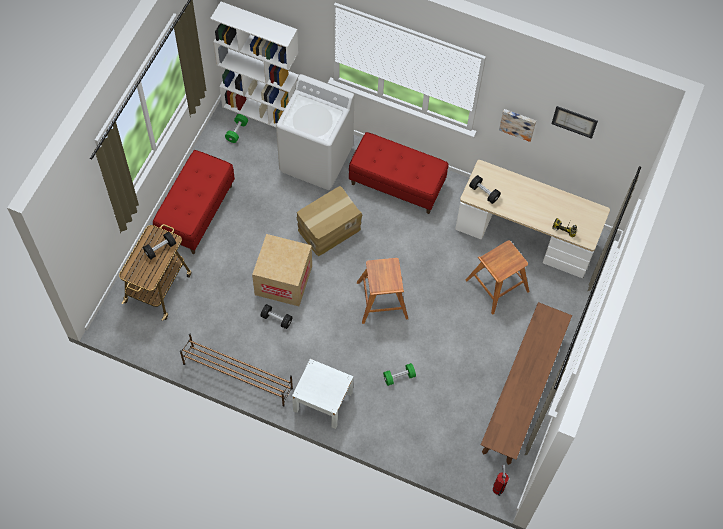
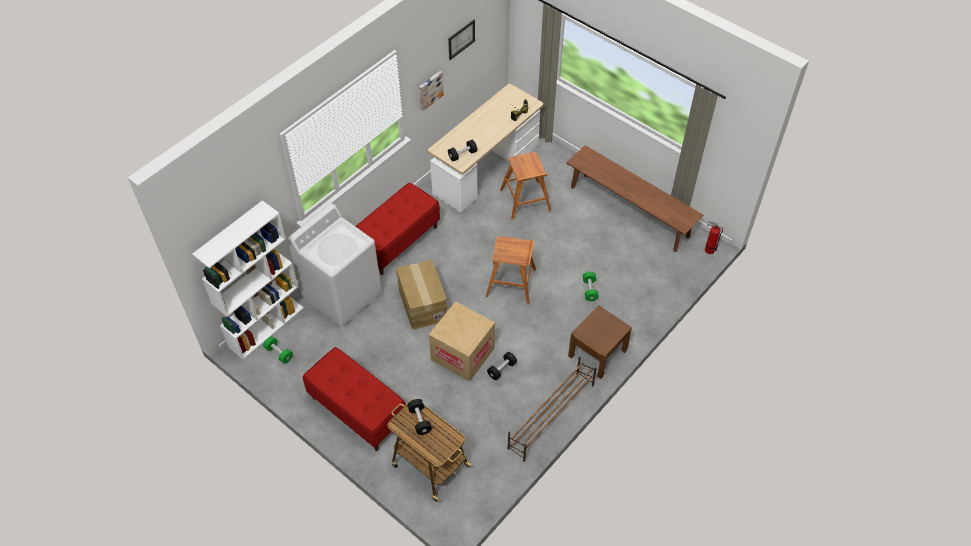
camera: 70 degrees left, 10 degrees down
(323, 401) = (597, 353): white nightstand -> brown nightstand

